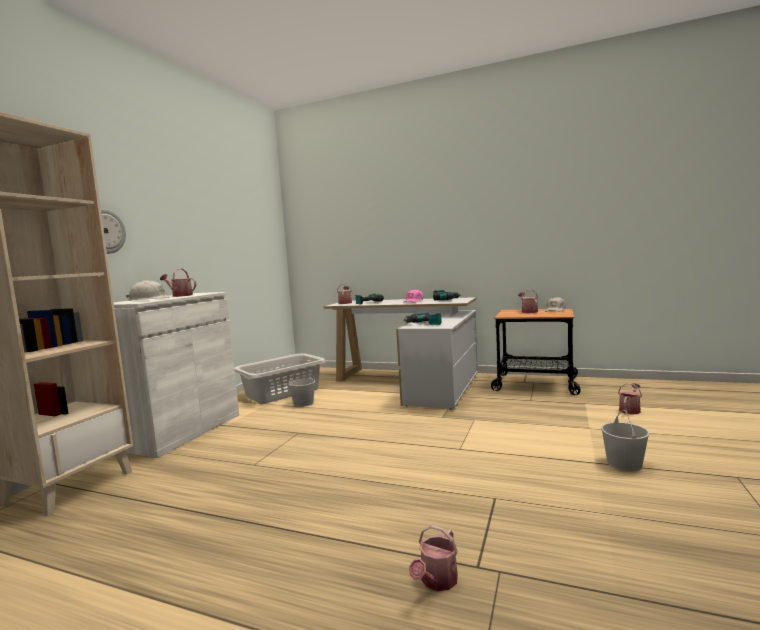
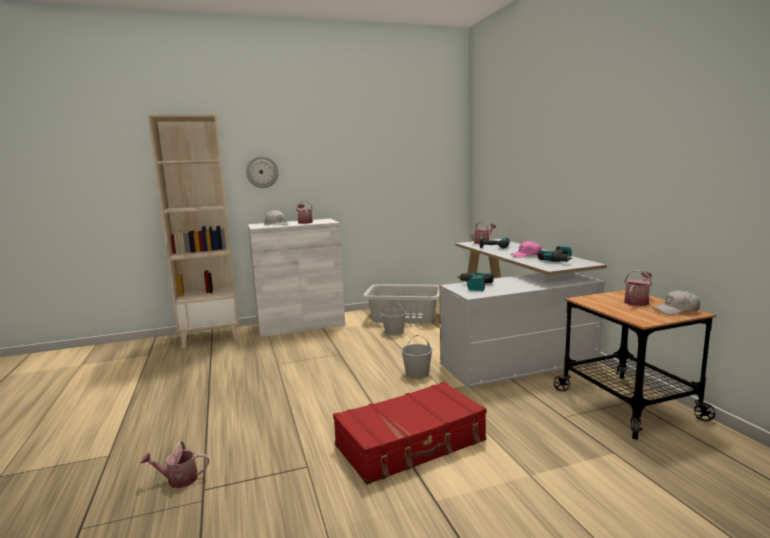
camera: 50 degrees right, 5 degrees up
(509, 449) = (411, 444): none -> red suitcase
(625, 463) = (454, 521): white bucket -> white bucket (417, 374)
(630, 410) = (646, 491): watering can -> none

